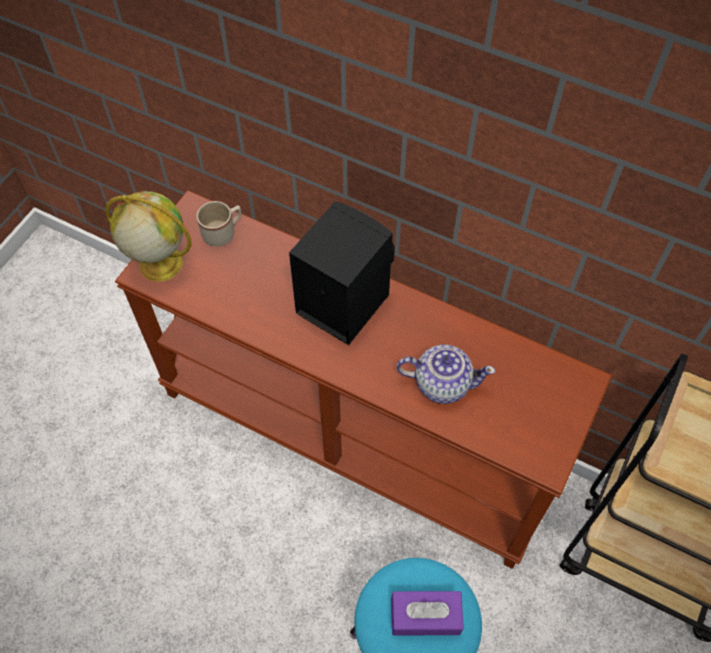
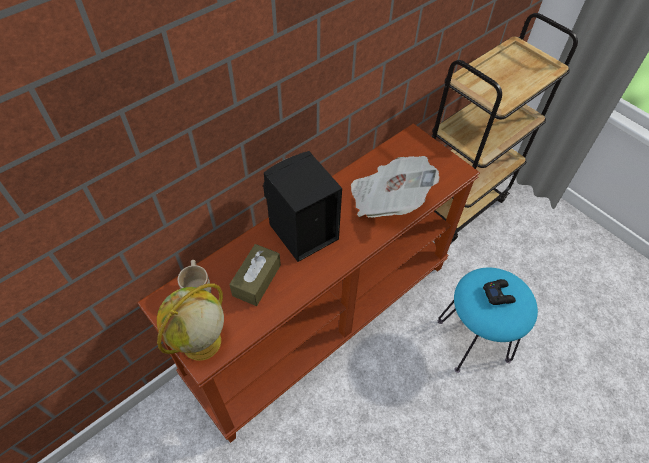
camera: 70 degrees left, 5 degrees down
(255, 282) = (256, 280): none -> brown tissue box
(425, 616) = (498, 294): purple tissue box -> black game controller
(441, 383) = (388, 200): teapot -> newspaper

